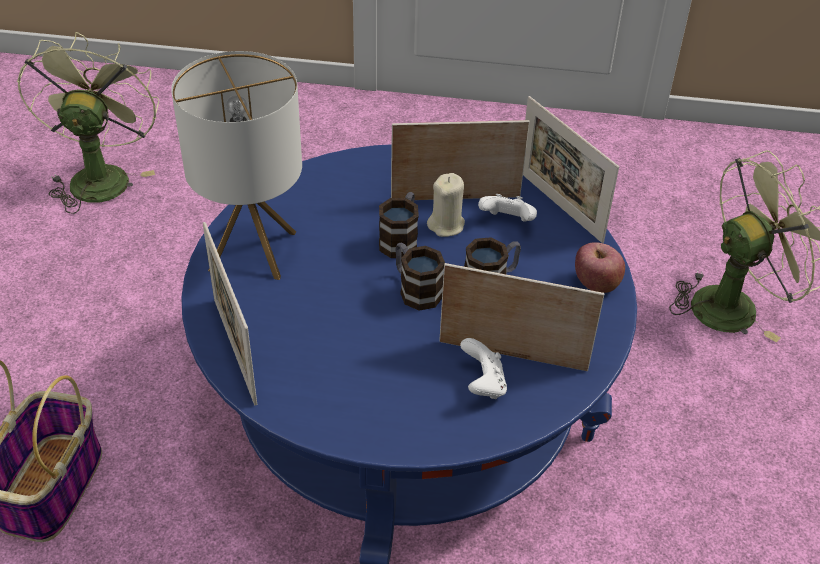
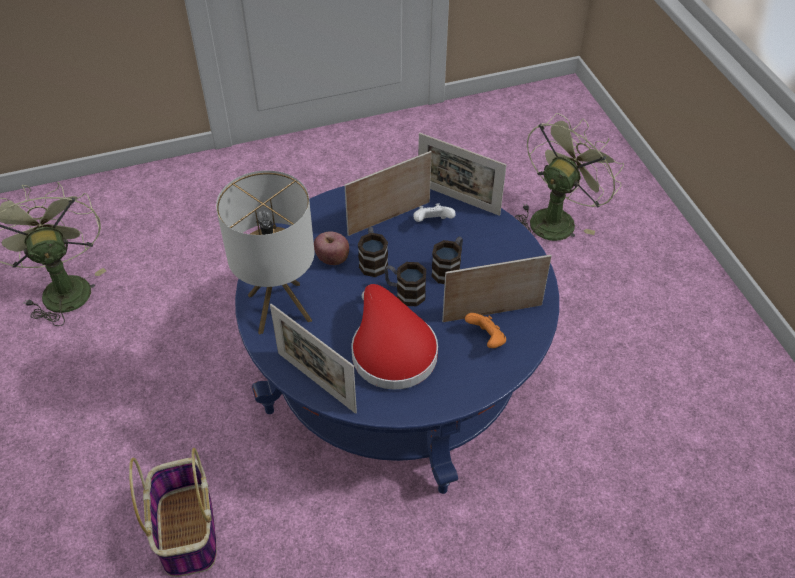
camera: 25 degrees left, 5 degrees up
(351, 348) = (391, 349): none -> red hat
(446, 225) = (395, 240): beige candle -> none
(483, 384) = (486, 339): white game controller -> orange game controller
(596, 284) = (512, 245): apple -> apple (332, 259)

